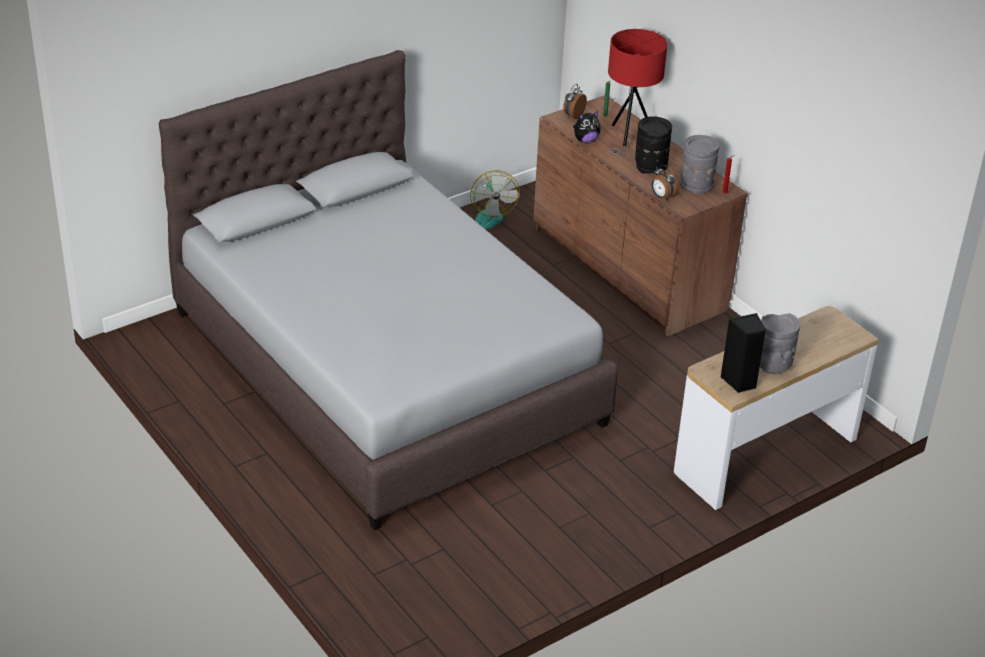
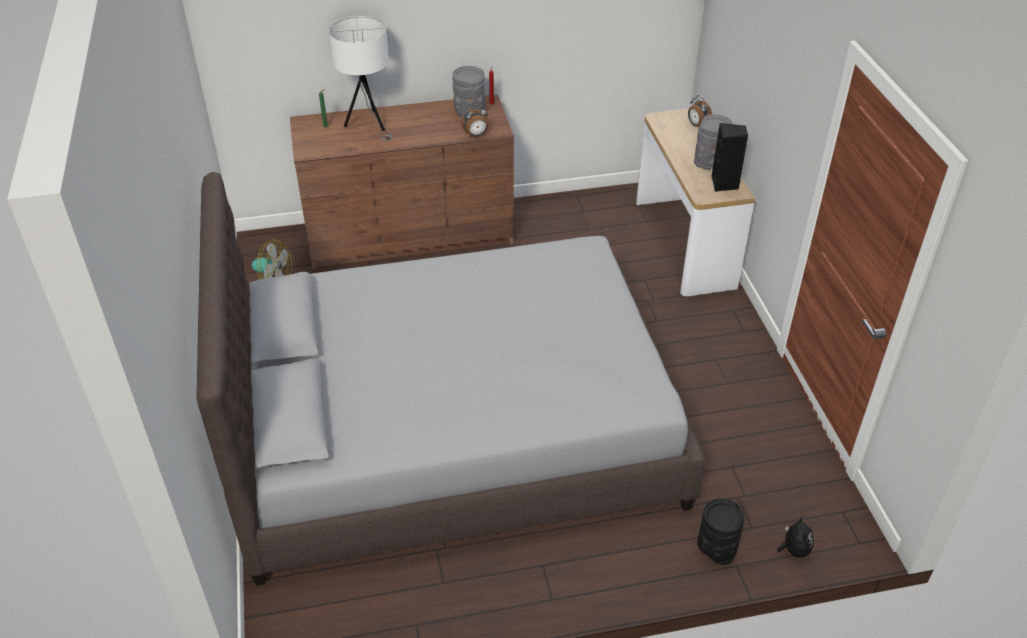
camera: 65 degrees left, 5 degrees up
(573, 116) = (309, 143): alarm clock -> alarm clock (697, 125)
(585, 140) = (356, 148): plush toy -> plush toy (793, 550)
(628, 137) = (369, 124): red table lamp -> white table lamp
(650, 166) = (423, 127): black vase -> black vase (715, 549)

